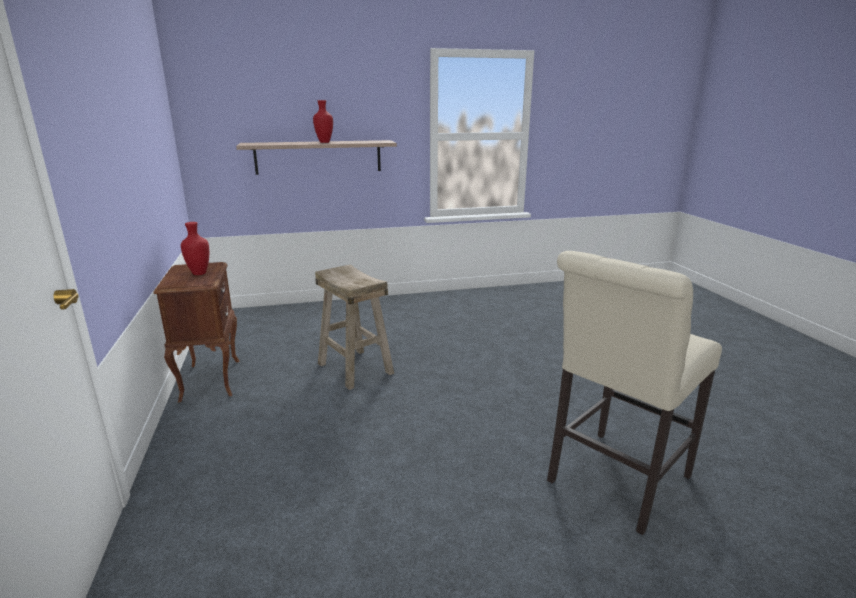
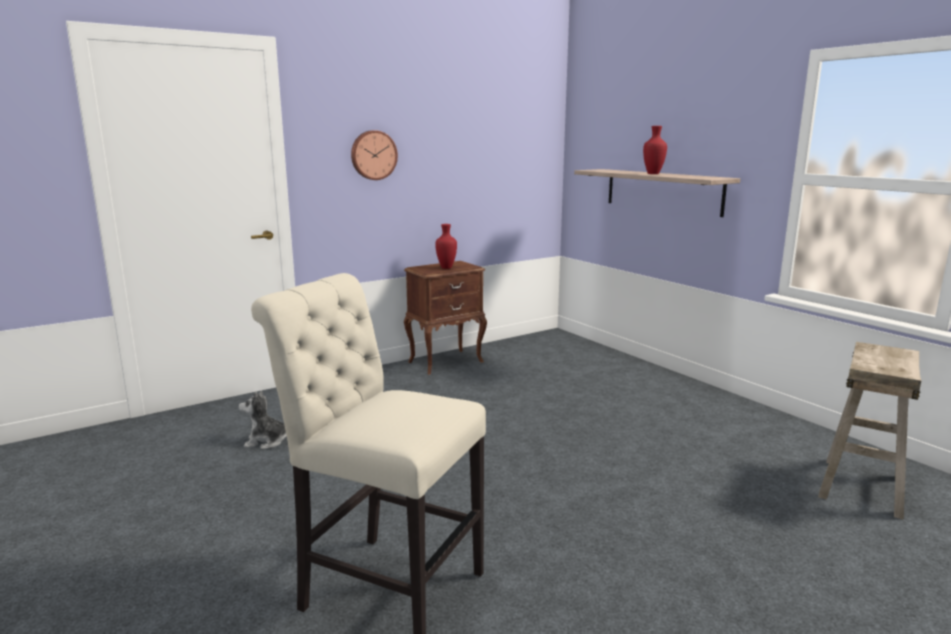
camera: 70 degrees right, 5 degrees down
(99, 145) = (373, 155): none -> wall clock
(301, 542) = (267, 441): none -> plush toy
(356, 368) = (514, 406): beige stool -> beige stool (863, 487)

